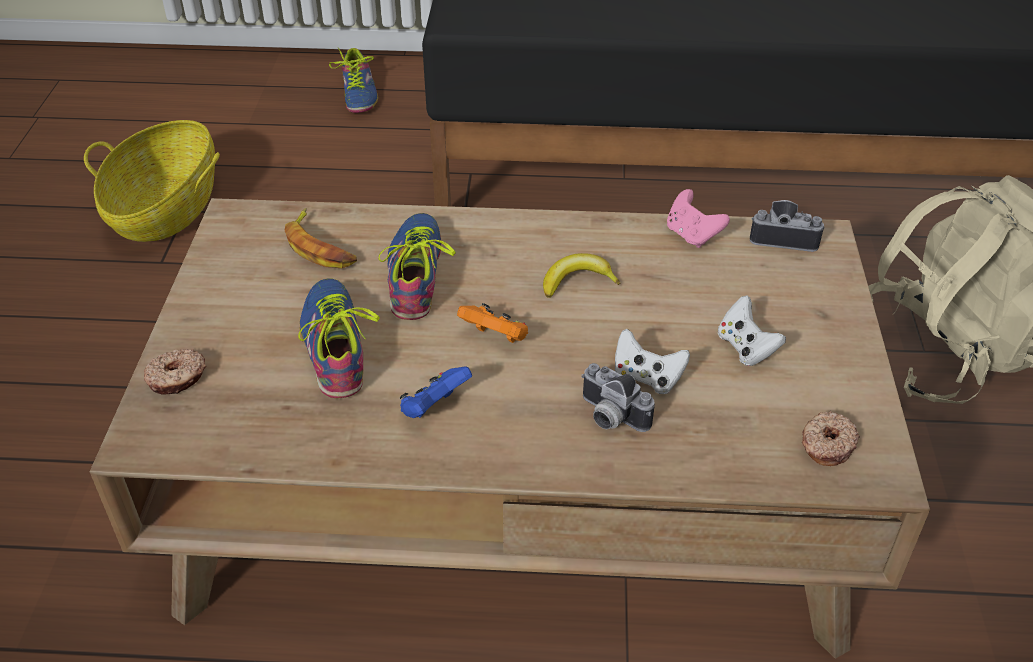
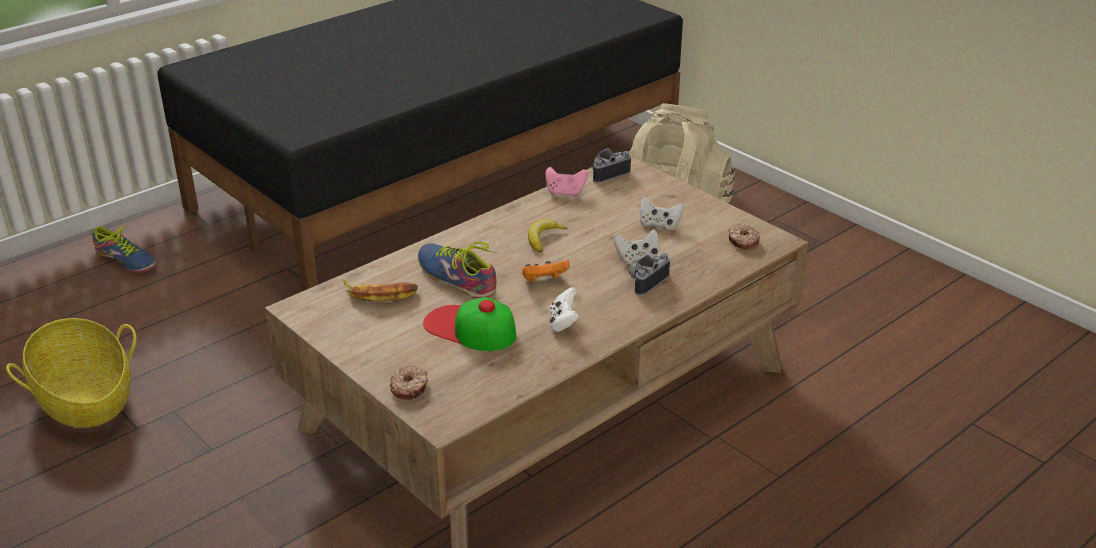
camera: 45 degrees left, 10 degrees down
(334, 346) = (469, 328): shoe -> cap
(434, 407) = (563, 322): blue game controller -> white game controller
(609, 417) = (645, 281): camera -> camera turned 135 degrees clockwise

